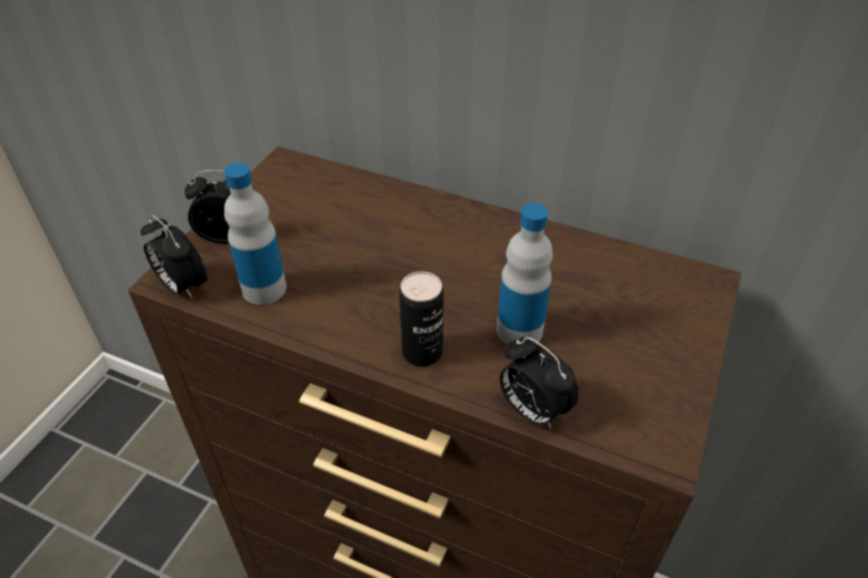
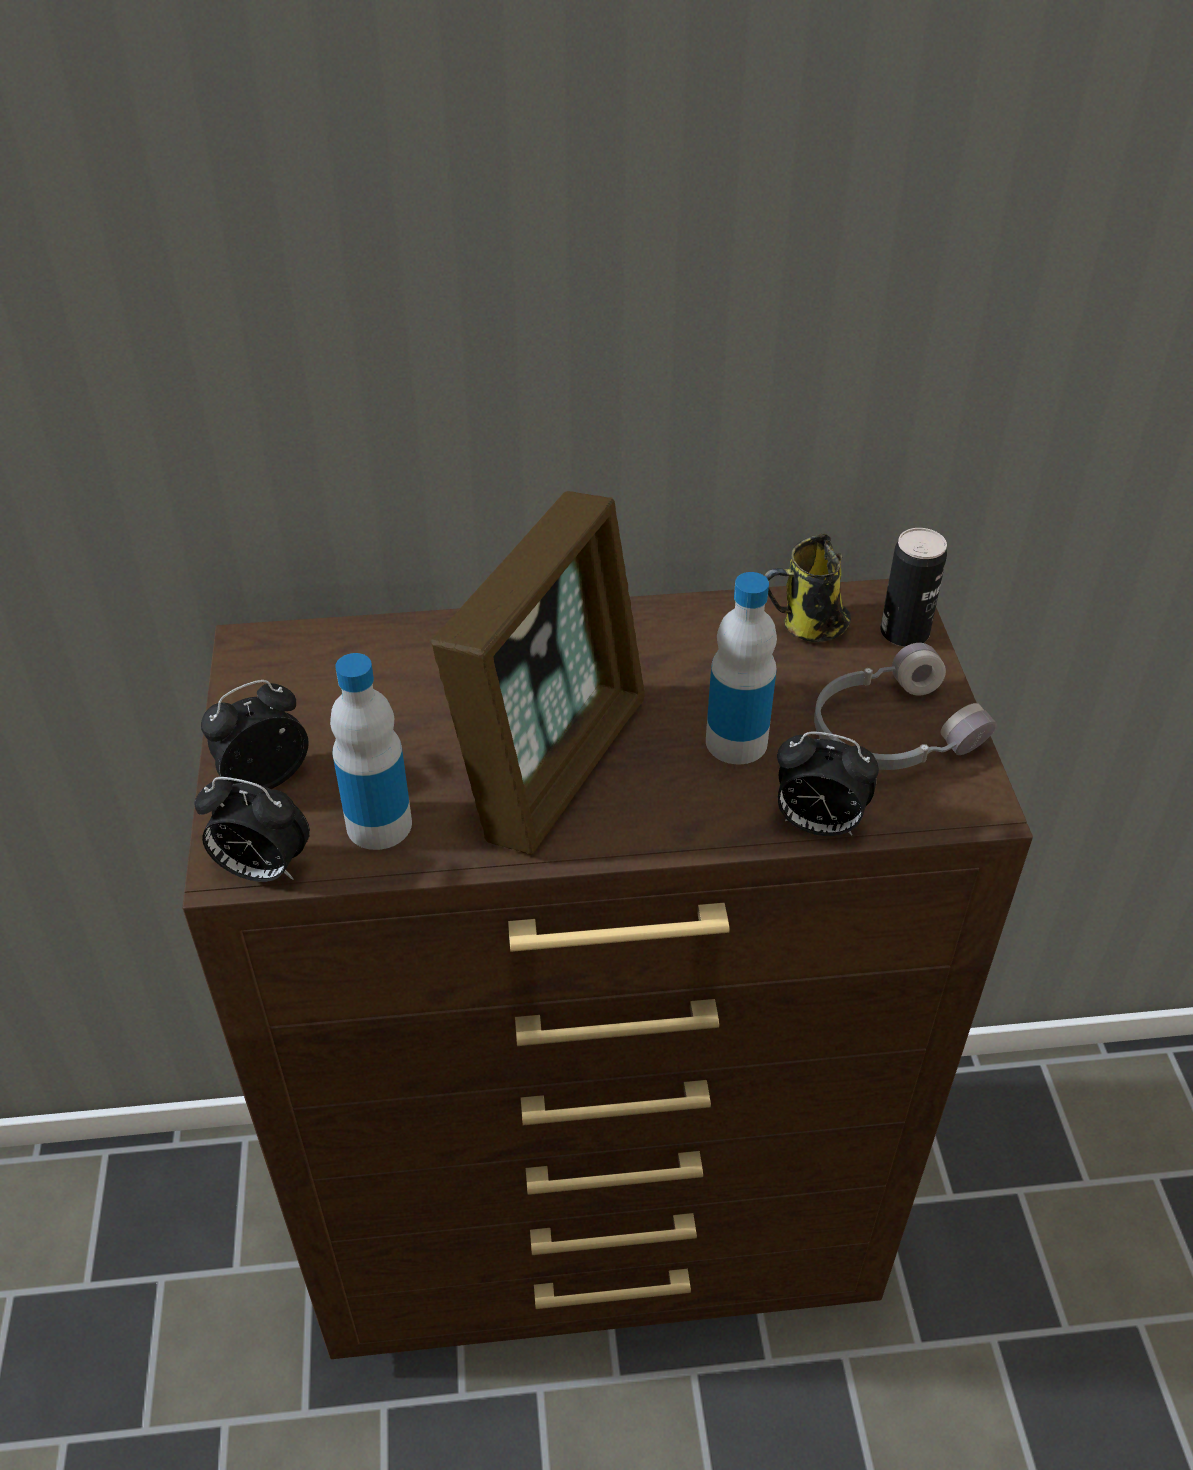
camera: 30 degrees left, 0 degrees up
(392, 294) = (553, 762): none -> picture frame
(422, 352) = (645, 815): can -> can (904, 633)
(629, 275) = (809, 626): none -> mug
(635, 369) = (890, 731): none -> grey headphones

